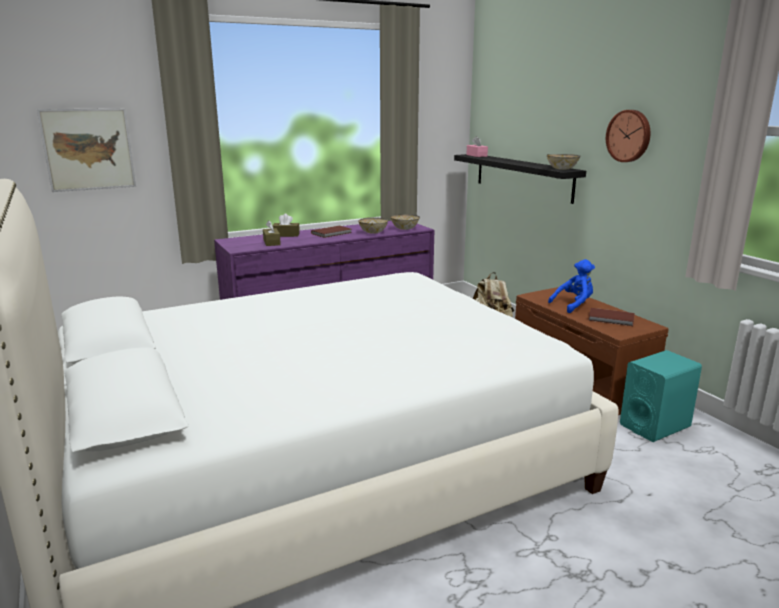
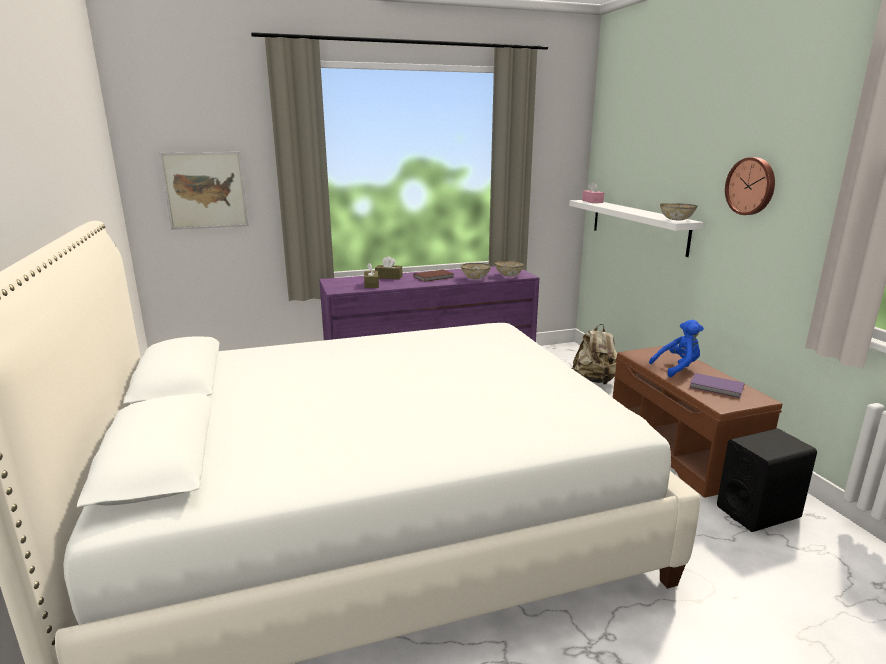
camera: 10 degrees right, 0 degrees up
(522, 177) = (638, 225): black shelf -> white shelf
(611, 319) = (717, 388): brown book -> purple book
(655, 425) = (758, 512): turquoise speaker -> black speaker

